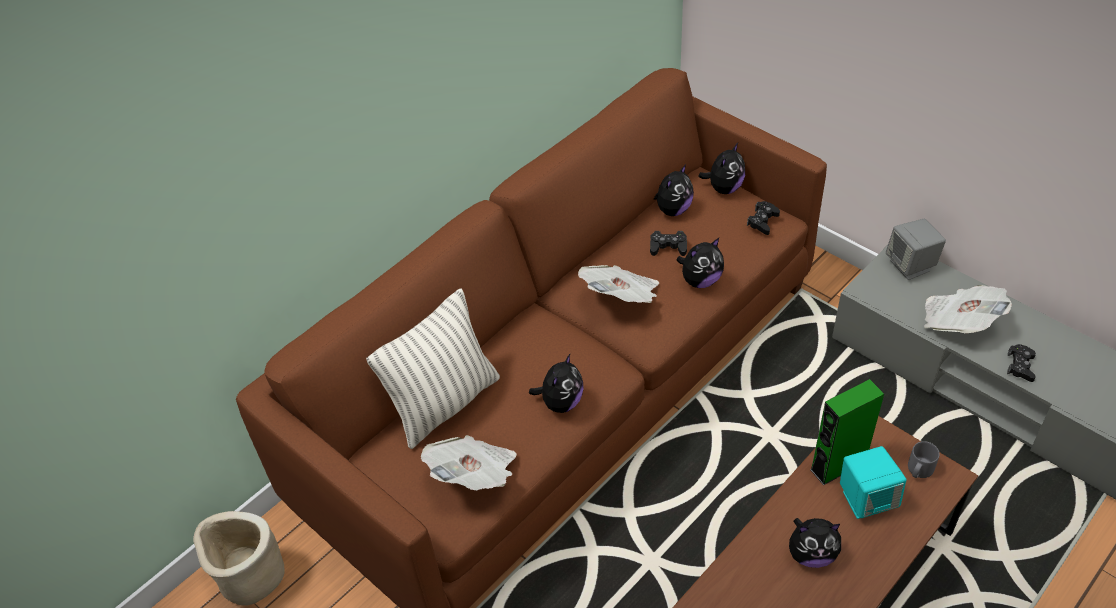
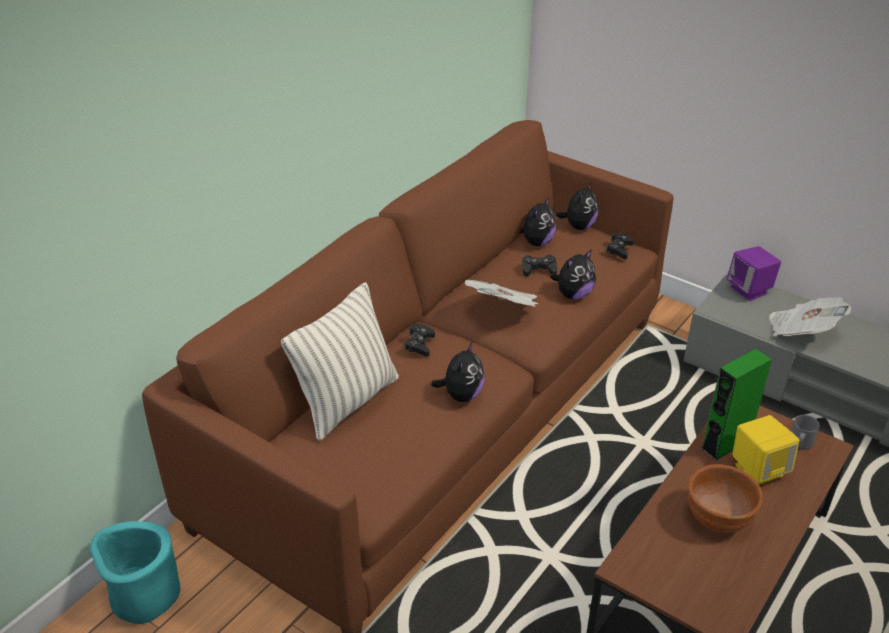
camera: 10 degrees left, 10 degrees down
(250, 577) = (143, 597): beige planter -> turquoise planter
(474, 475) = (387, 459): newspaper -> none
(811, 554) = (718, 518): plush toy -> brown bowl
(866, 499) = (758, 470): turquoise speaker -> yellow speaker
(911, 265) = (749, 290): grey speaker -> purple speaker
(1020, 366) = (864, 363): black game controller -> black game controller (419, 344)

